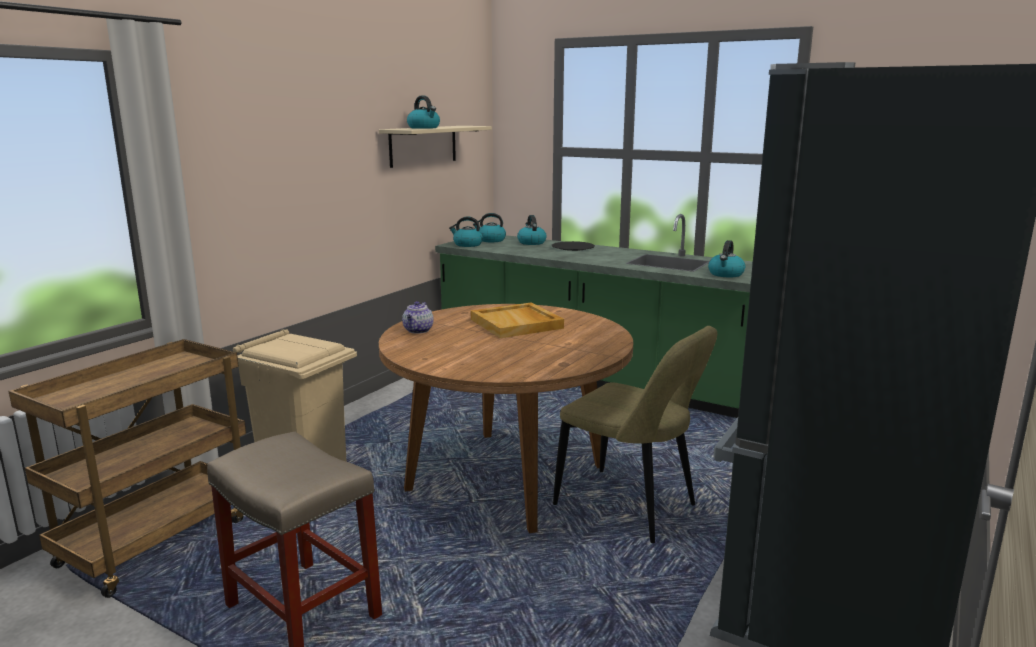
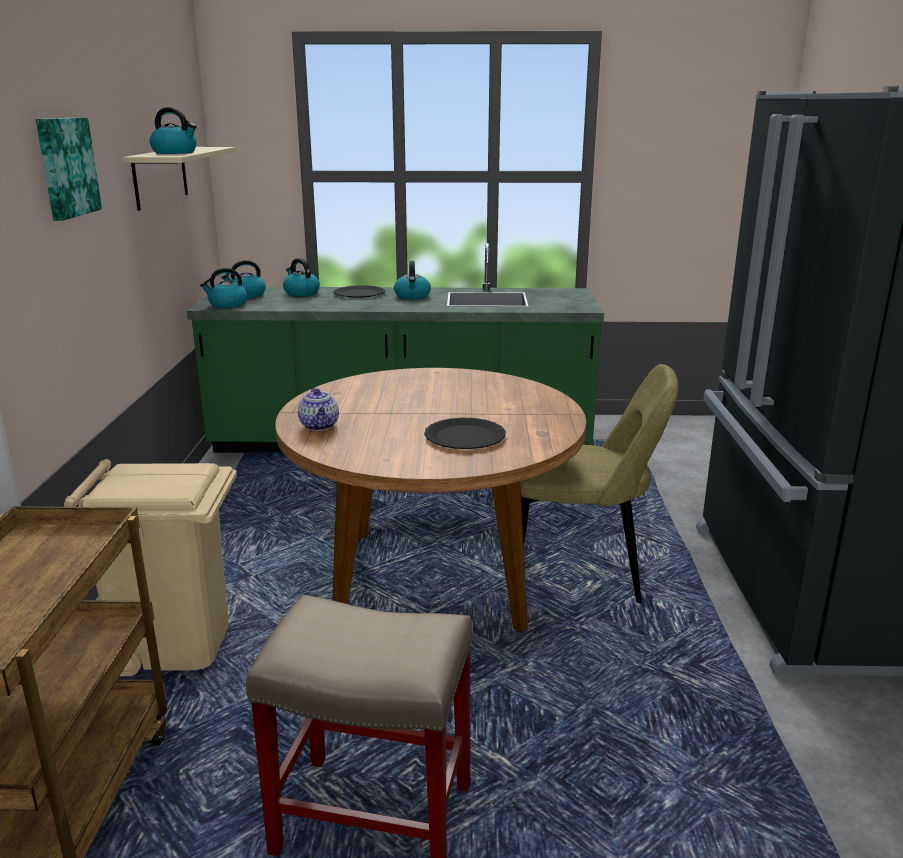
camera: 30 degrees left, 5 degrees up
(313, 133) = (66, 167): none -> picture
(503, 355) = (465, 436): none -> black plate
(517, 324) = (419, 396): beige tray -> none
(726, 274) = (563, 305): kettle -> kettle (412, 296)

